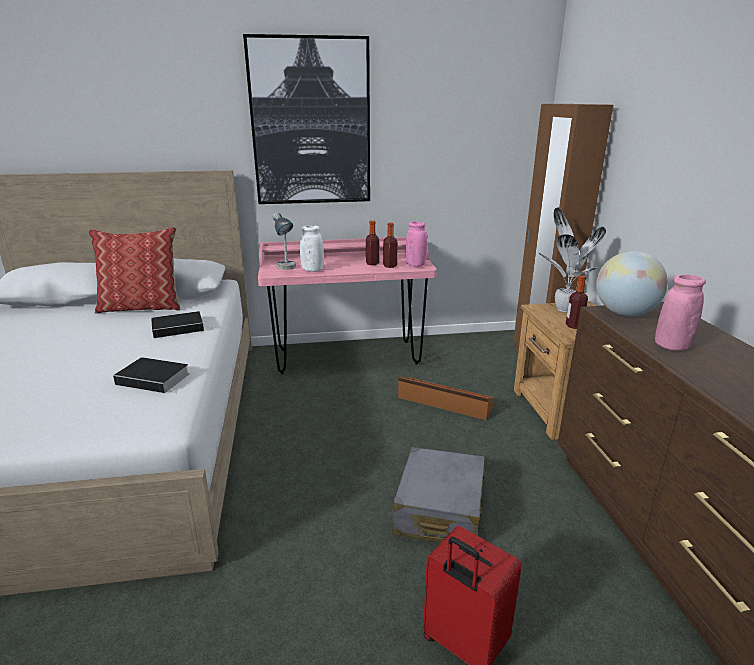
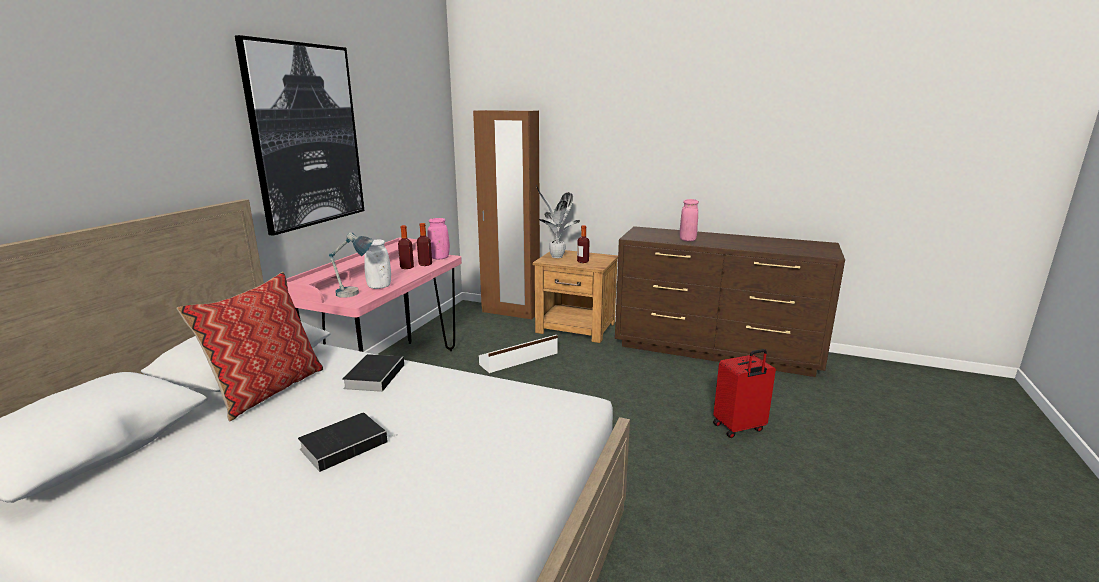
camera: 60 degrees left, 5 degrees down
(155, 379) = (488, 399): book -> book (346, 444)
(439, 510) = (632, 400): grey suitcase -> none
(444, 403) = (519, 359): brown storage box -> white storage box
(624, 313) = (640, 235): globe -> none

